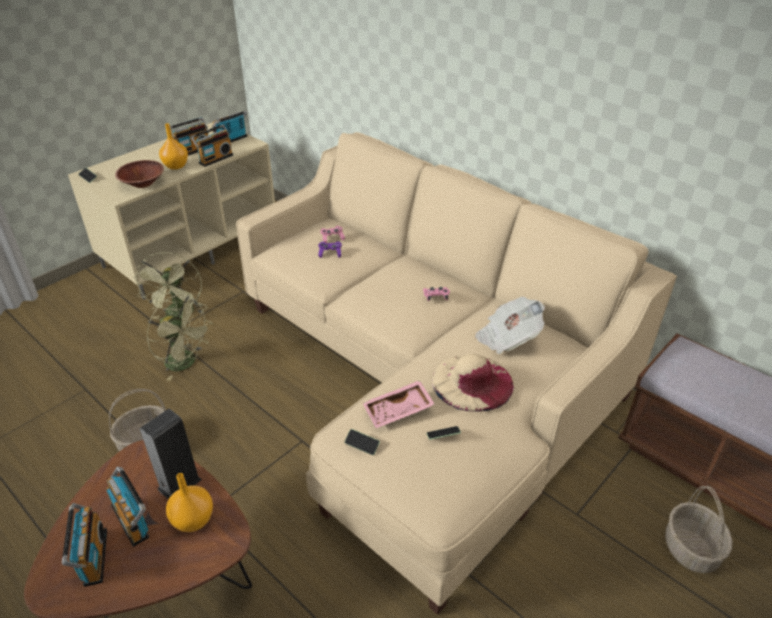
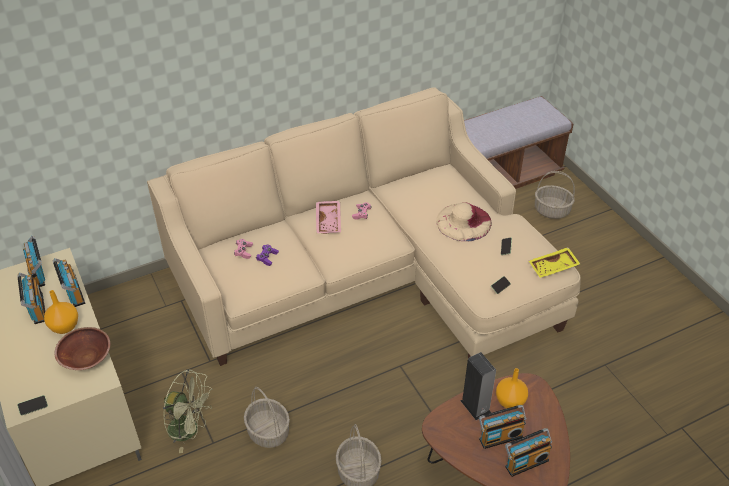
camera: 70 degrees left, 5 degrees up
(92, 558) = (525, 462): radio -> radio turned 150 degrees clockwise
(186, 363) = (267, 432): green fan -> basket
(398, 411) = (477, 262): pink tray -> pink tray (329, 221)
(433, 502) = (553, 267): none -> yellow tray
(507, 338) = (428, 192): newspaper -> none

